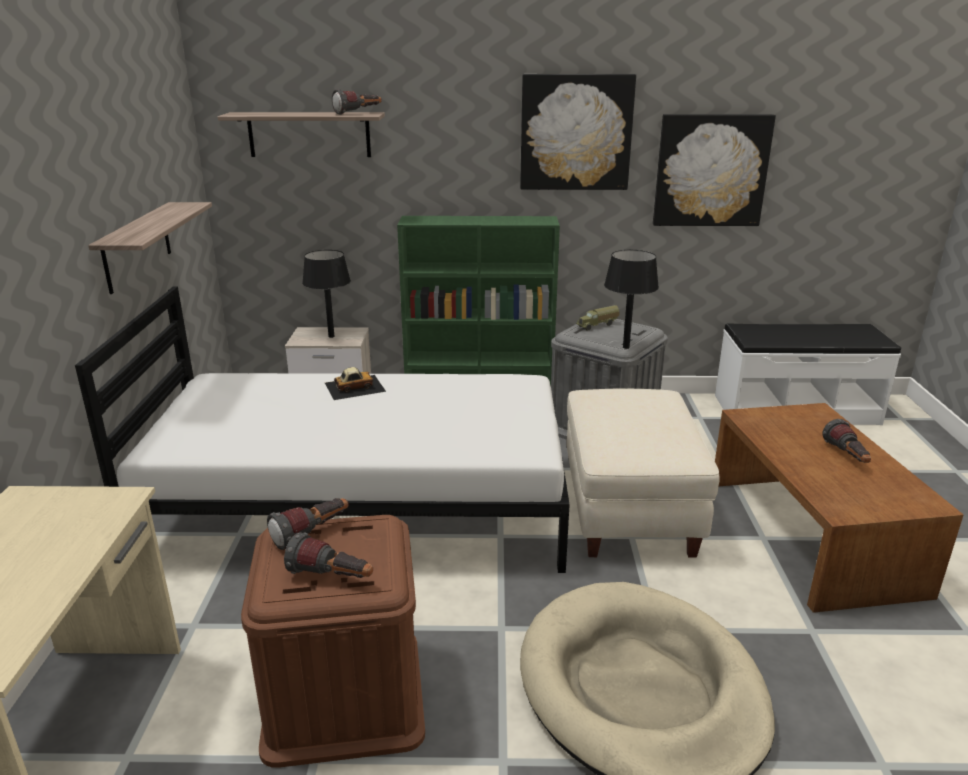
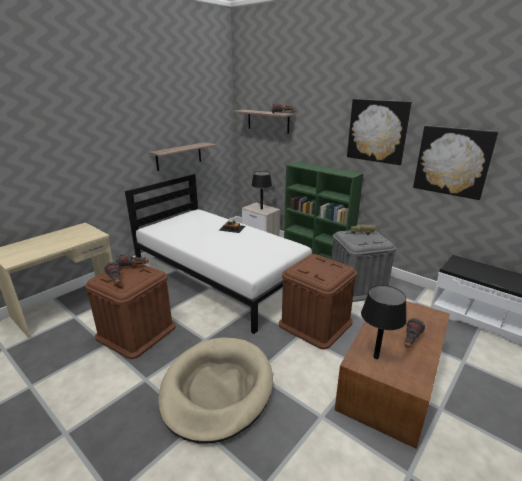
camera: 40 degrees right, 0 degrees up
(626, 347) = (357, 246): black table lamp -> black table lamp (376, 357)
(627, 508) = (315, 323): beige ottoman -> brown storage box

